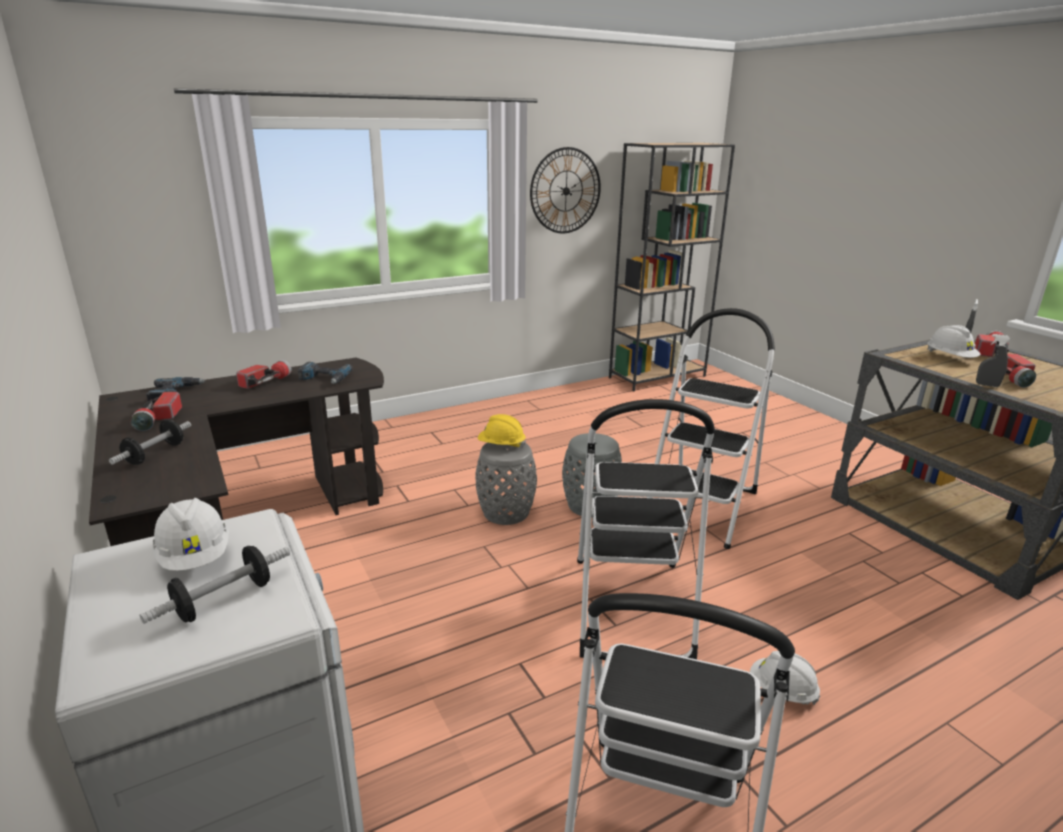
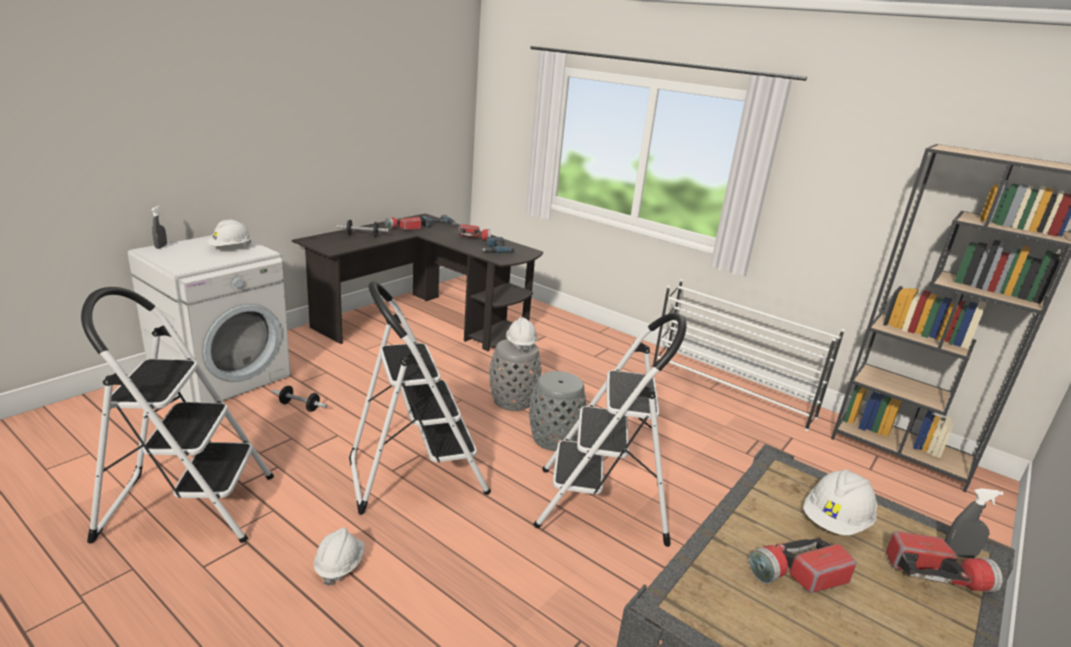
camera: 65 degrees right, 0 degrees up
(224, 600) = (196, 258): dumbbell -> dumbbell (300, 406)
(501, 445) = (520, 344): yellow hard hat -> white hard hat
(551, 403) = (731, 392): none -> white shoe rack
(565, 191) = (837, 183): wall clock -> none
(987, 385) = (724, 536): grey spray bottle -> grey spray bottle (161, 246)

